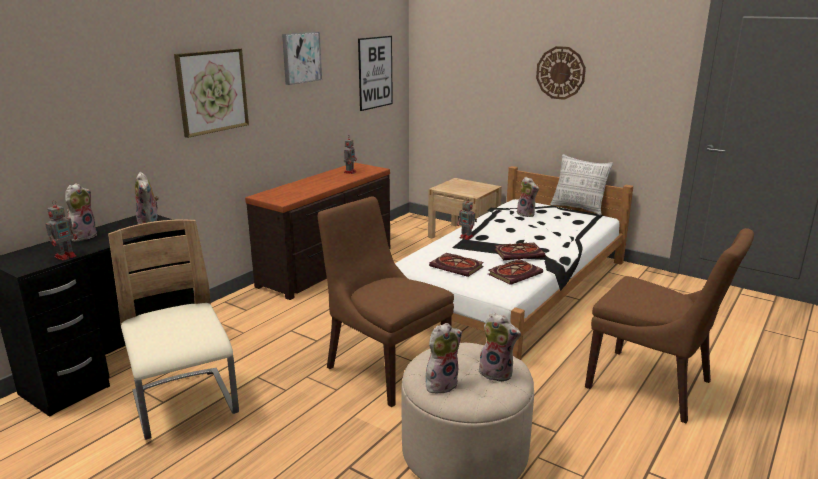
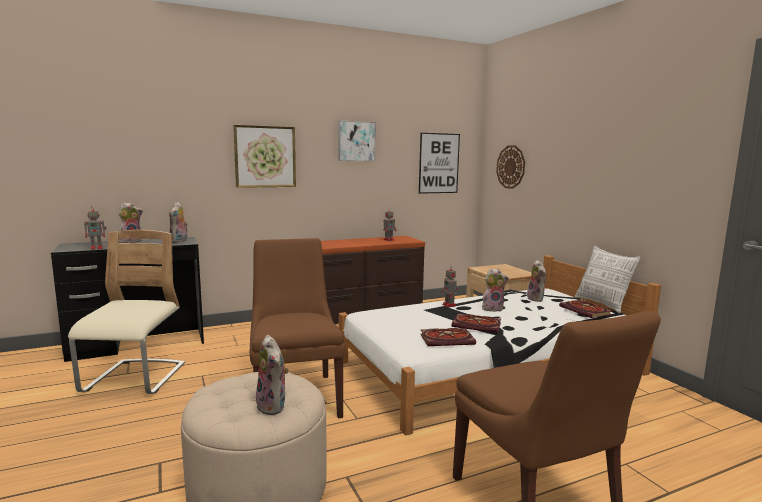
camera: 30 degrees right, 10 degrees down
(441, 384) = (214, 399): plush toy -> plush toy (493, 308)
(458, 267) = (404, 323): book -> book (586, 311)
(560, 73) = (595, 161): wall clock -> wall clock (511, 167)

